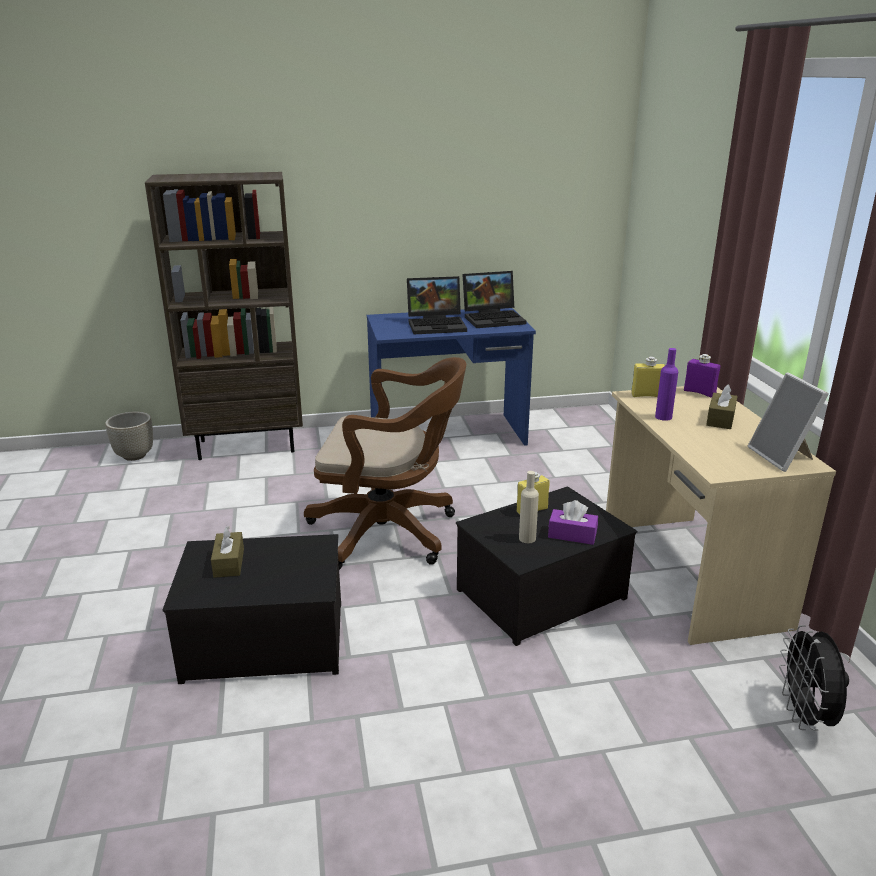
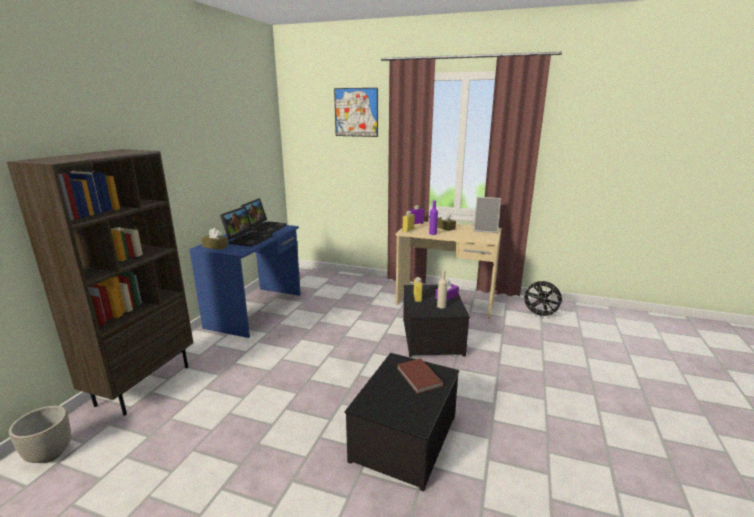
camera: 60 degrees left, 5 degrees down
(229, 563) = (390, 398): brown tissue box -> brown tissue box (215, 246)
(289, 571) = (418, 377): none -> brown book
(391, 532) = (336, 359): brown office chair -> none
(710, 139) = (356, 112): none -> picture

